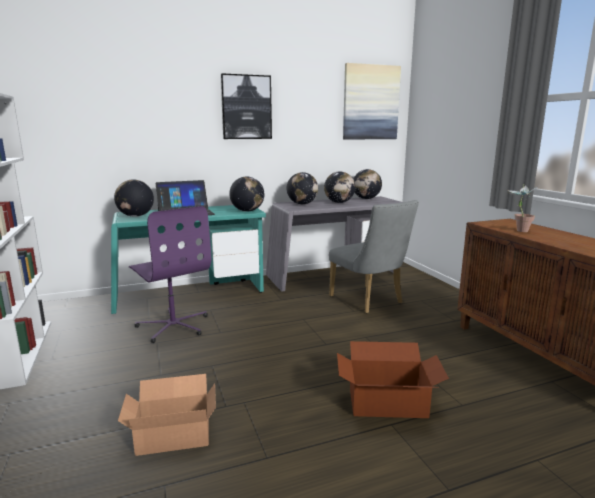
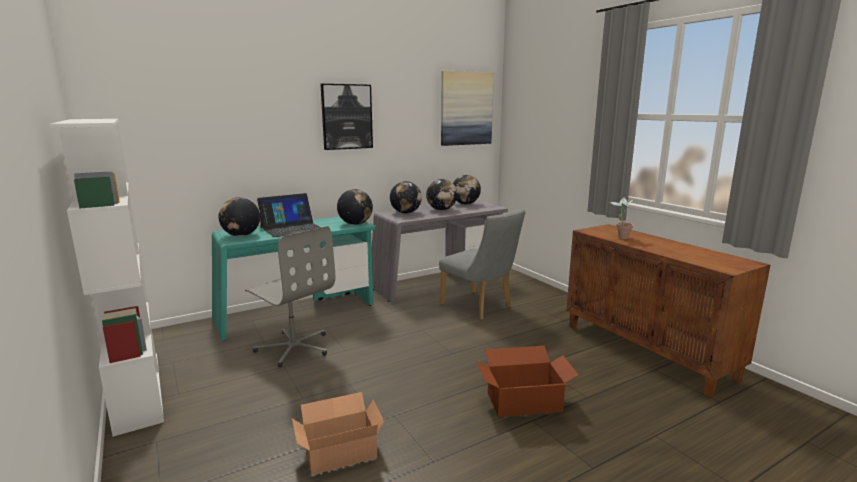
camera: 10 degrees left, 0 degrees up
(174, 326) = (294, 347): purple office chair -> grey office chair

